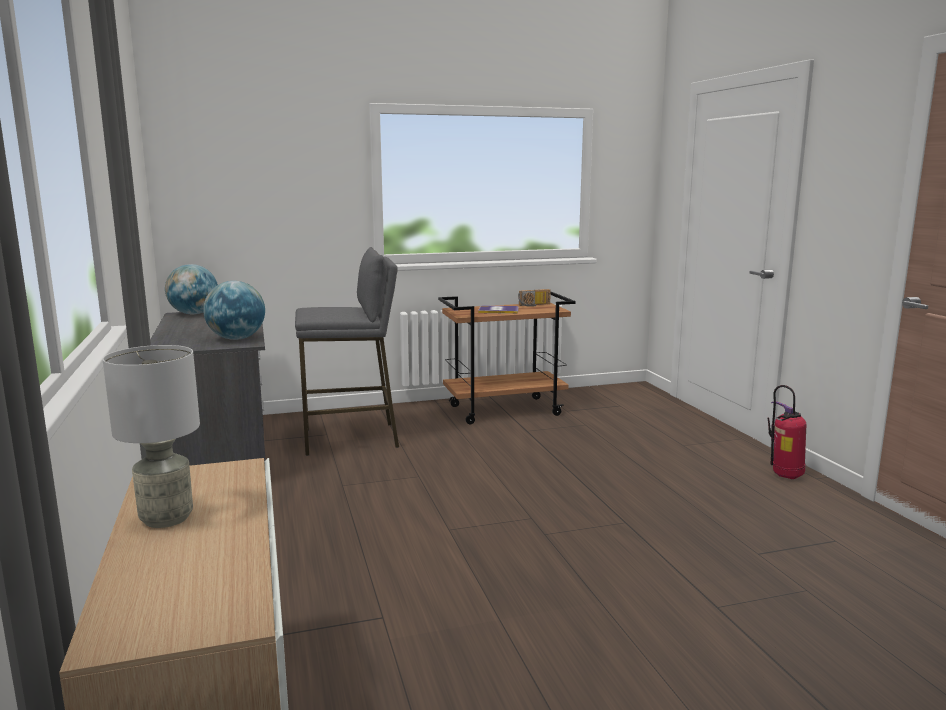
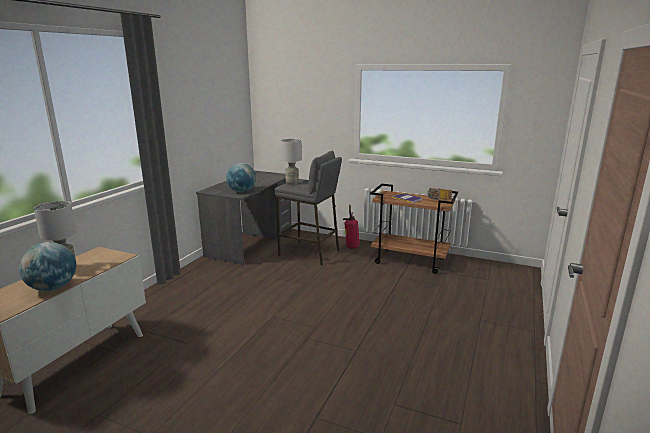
camera: 40 degrees right, 5 degrees up
(194, 314) = (260, 173): globe -> globe (53, 288)
(316, 312) = (292, 183): none -> grey table lamp
(784, 476) = (513, 368): fire extinguisher -> fire extinguisher (351, 247)

